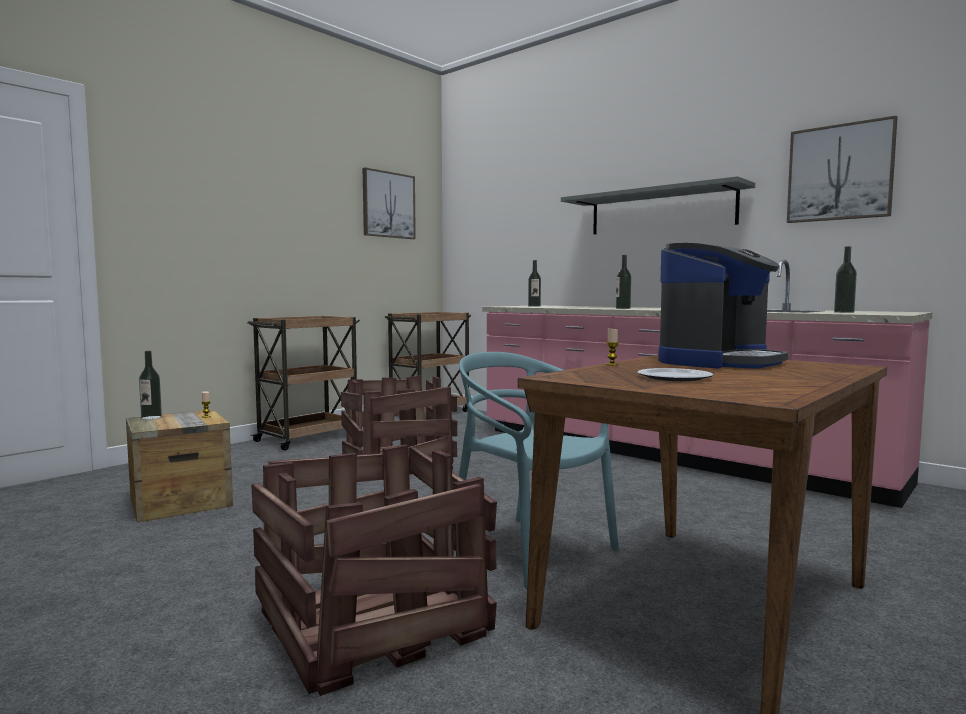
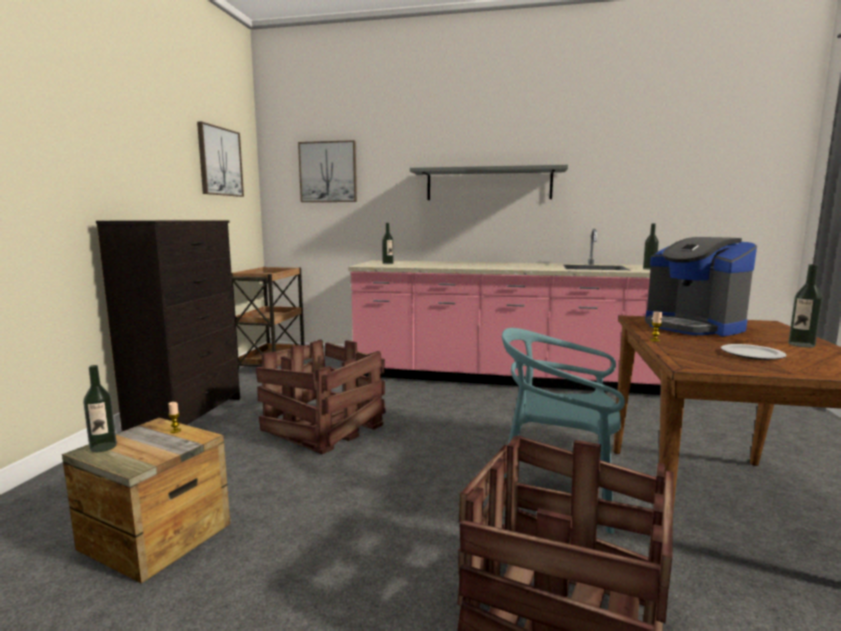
camera: 30 degrees left, 5 degrees up
(308, 438) = (188, 415): brown cart -> black dresser
(623, 308) = (484, 267): bottle -> bottle (801, 344)
(719, 362) = (693, 326): coffee machine -> coffee machine turned 135 degrees clockwise
(840, 172) = (625, 166): picture -> picture (328, 172)

